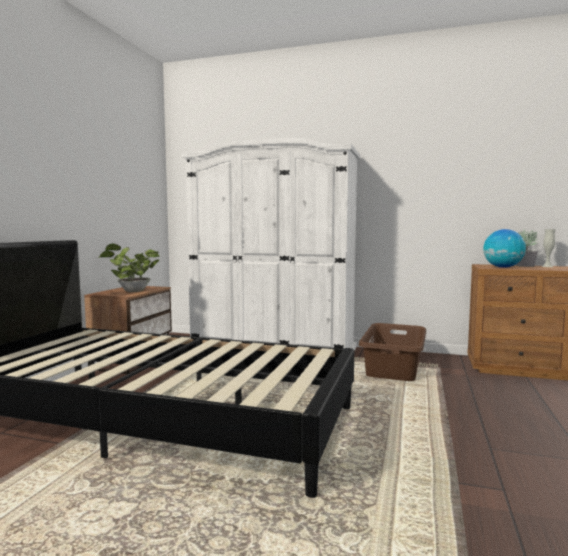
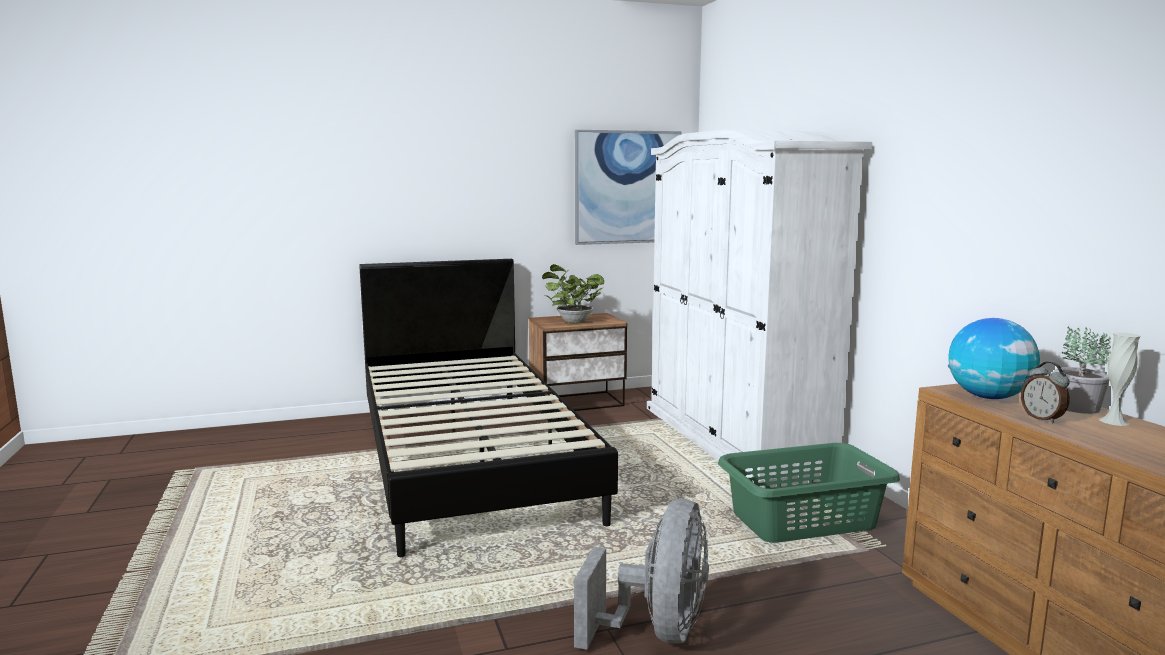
camera: 55 degrees right, 5 degrees up
(135, 185) = (627, 187): none -> picture
(394, 368) = (804, 520): brown laundry basket -> green laundry basket
(500, 435) = (657, 631): none -> grey fan
(540, 268) = (1043, 419): none -> alarm clock

